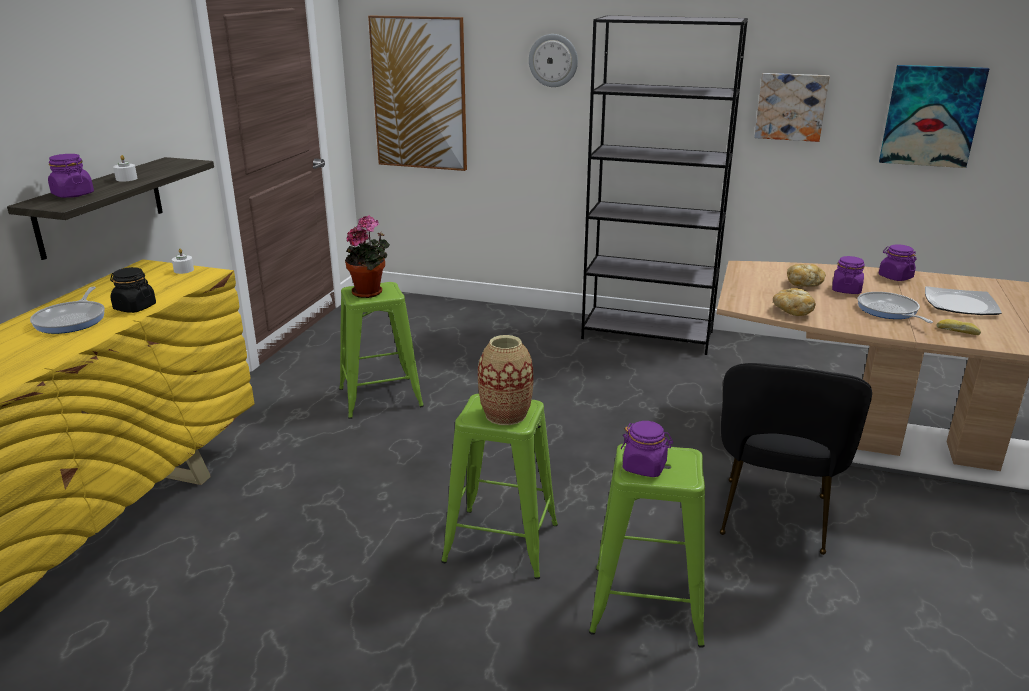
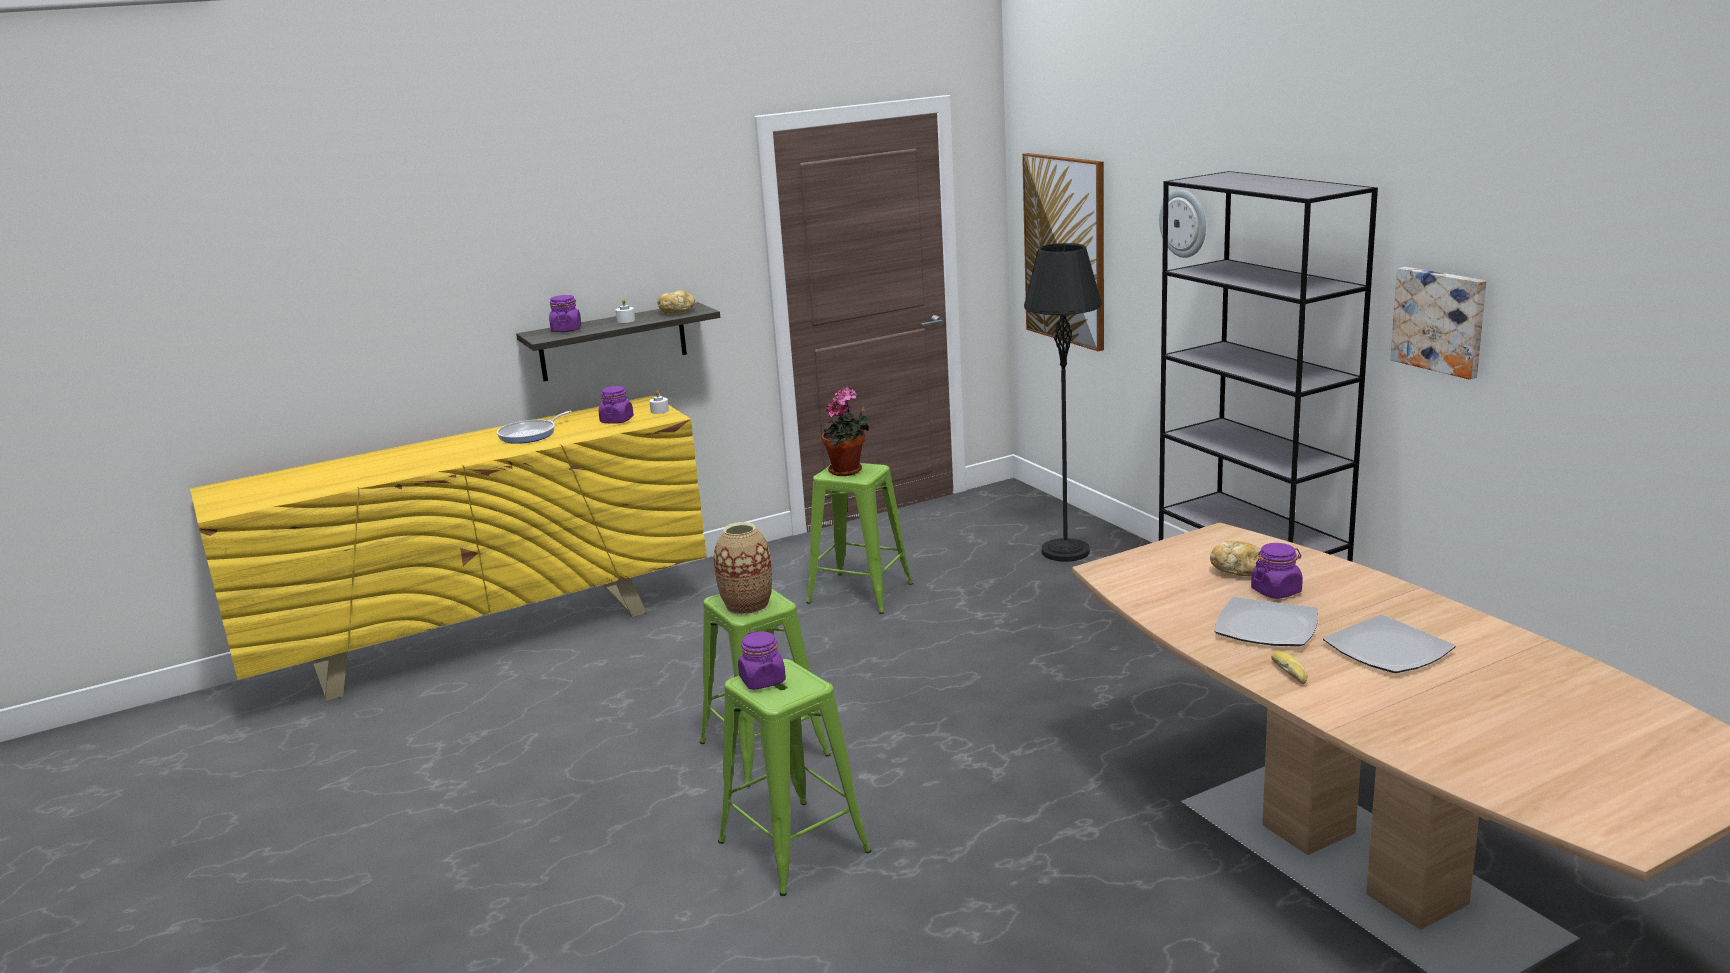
camera: 45 degrees right, 5 degrees down
(134, 307) = (577, 434): black jar -> none
(479, 326) = (1065, 552): none -> black floor lamp
(772, 522) = (1028, 845): black chair -> none
(792, 311) = (1144, 593): bread -> bread (677, 312)
(889, 311) = (1265, 627): frying pan -> plate
(895, 277) = (1390, 596): purple jar -> purple jar (617, 420)
(931, 116) = (1630, 364): picture -> none

